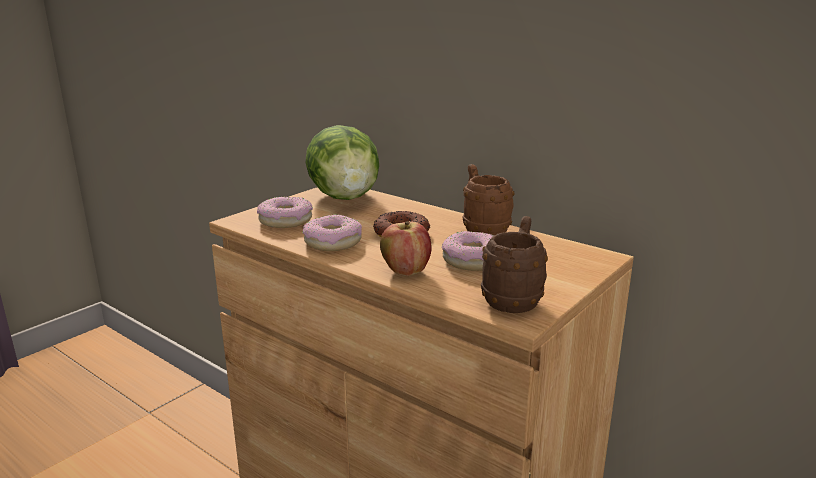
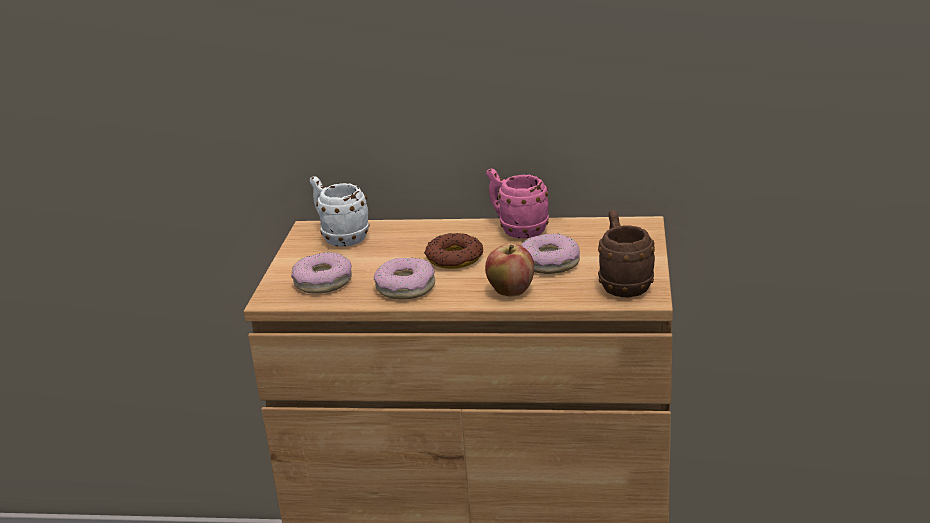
camera: 30 degrees left, 5 degrees up
(345, 197) = (340, 237): lettuce -> white mug
(482, 229) = (517, 230): brown mug -> pink mug

